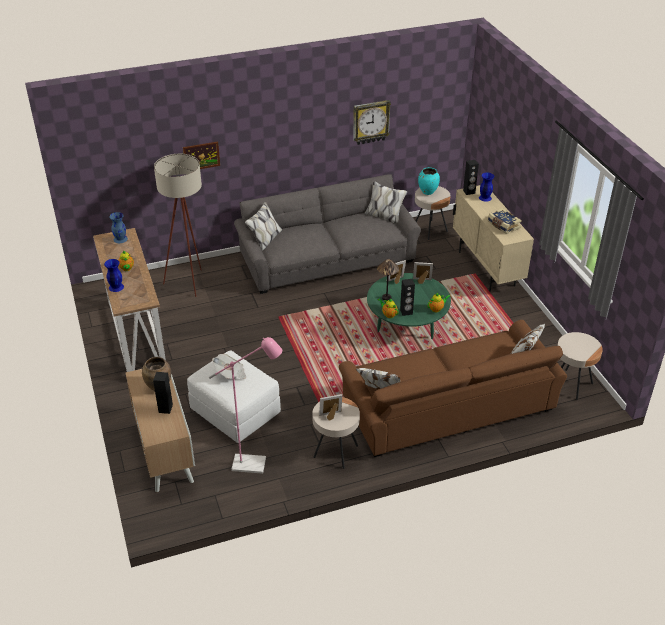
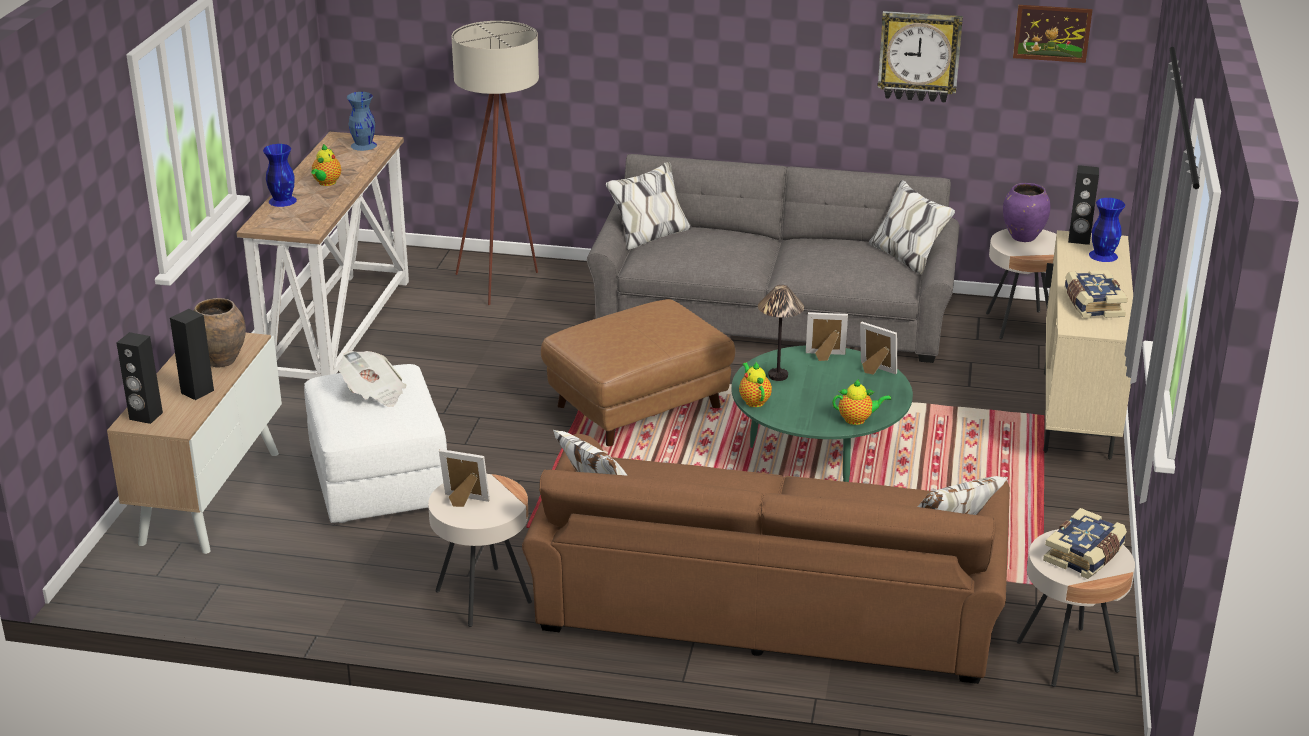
camera: 30 degrees right, 10 degrees down
(201, 156) = (569, 44): picture -> picture (1052, 33)
(255, 464) = (330, 565): pink floor lamp -> none
(312, 328) = (638, 406): none -> brown ottoman
(406, 312) = (792, 407): black speaker -> black speaker (145, 416)
(427, 192) = (1022, 237): turquoise vase -> purple vase
(580, 345) = (1085, 556): none -> book

